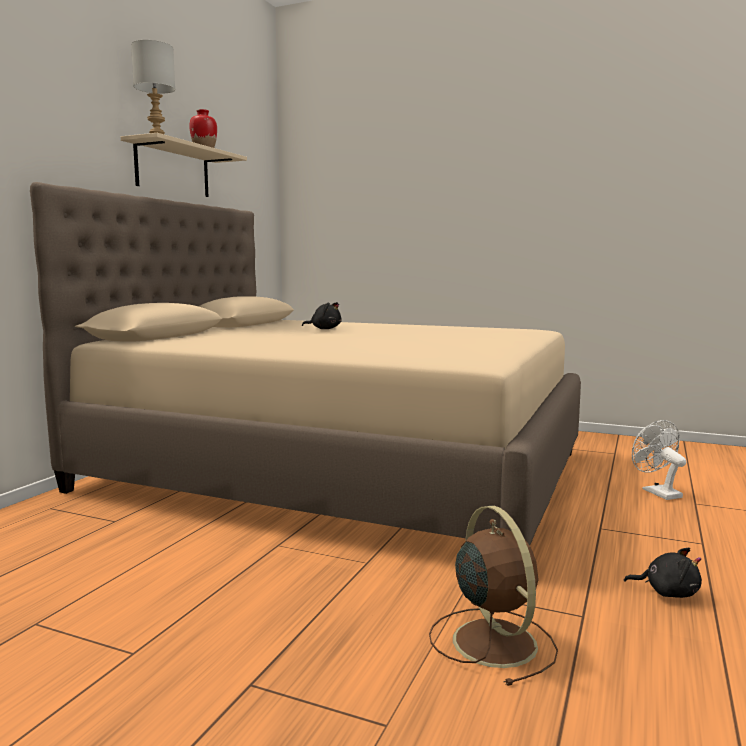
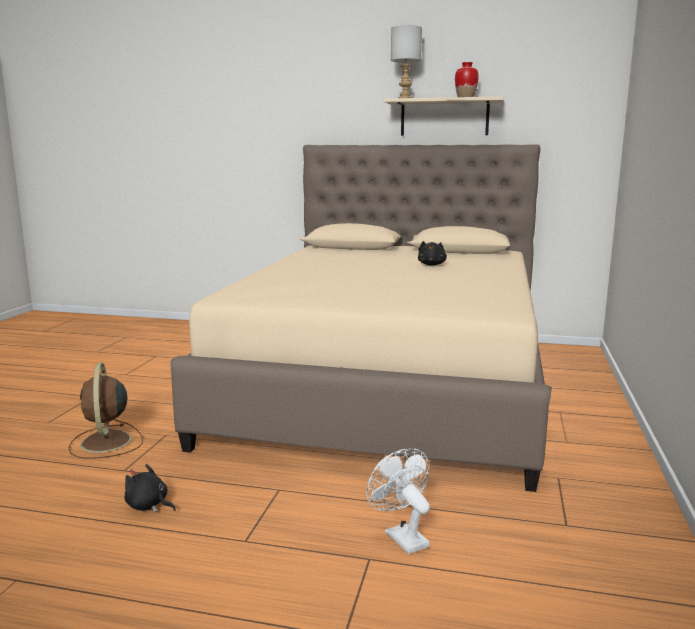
camera: 80 degrees right, 5 degrees up
(492, 640) = (106, 443): brown fan -> brown fan turned 105 degrees clockwise
(657, 492) = (401, 536): white fan -> white fan turned 90 degrees counterclockwise
(667, 592) = (149, 506): black plush toy -> black plush toy turned 105 degrees clockwise

